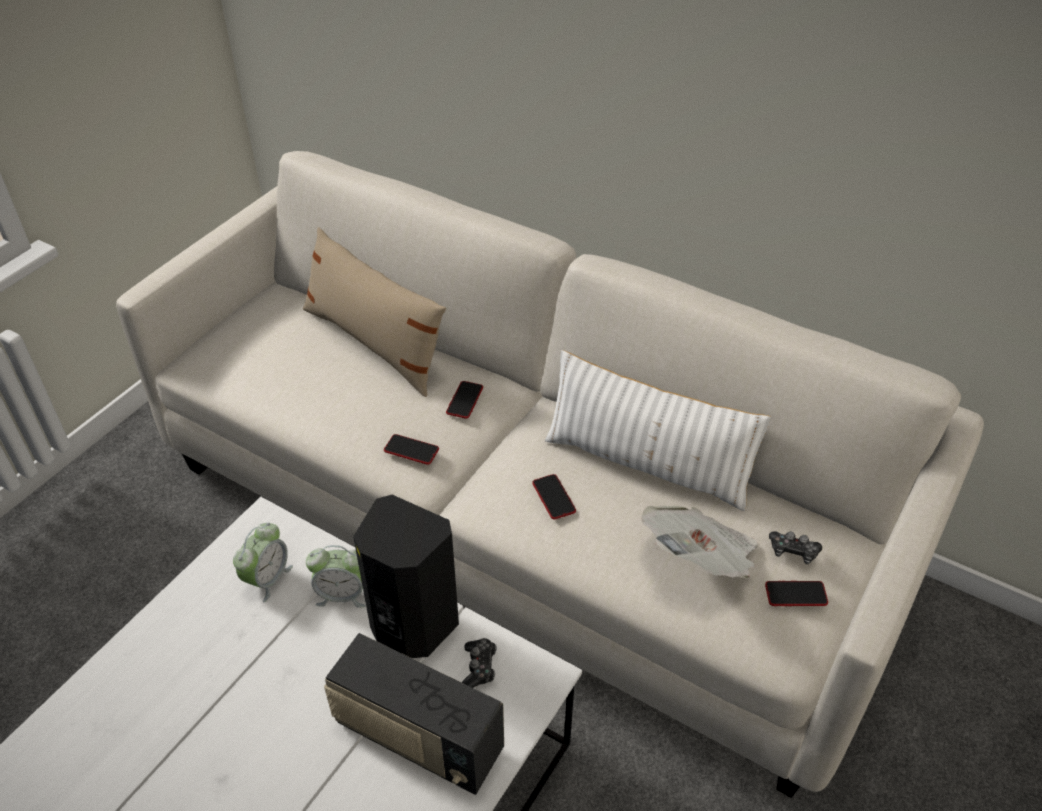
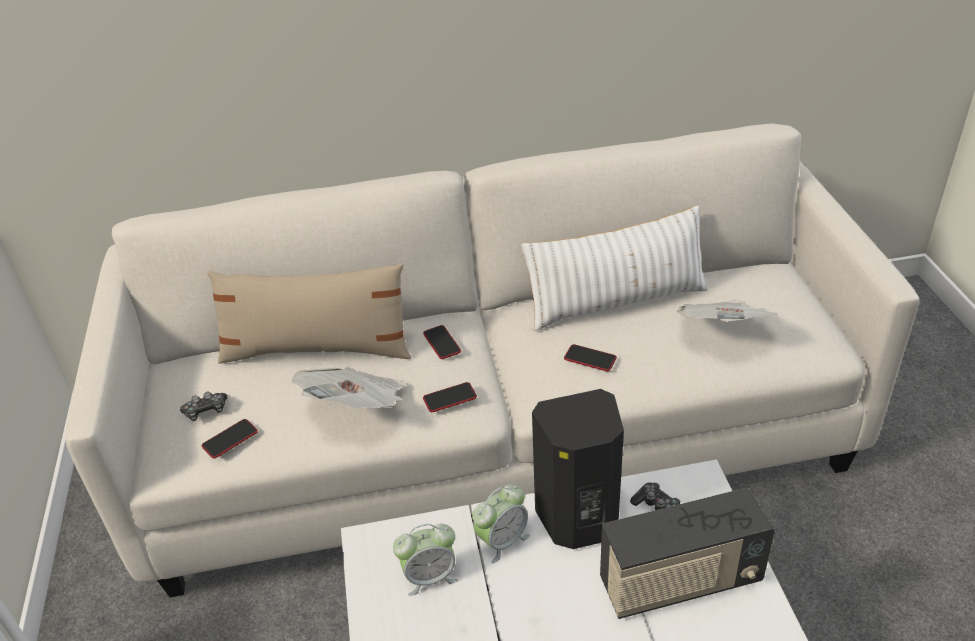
camera: 40 degrees left, 5 degrees down
(267, 579) = (429, 576): alarm clock -> alarm clock turned 90 degrees clockwise
(341, 409) = (357, 407): none -> newspaper
(793, 551) = (762, 293): game controller -> game controller (206, 411)
(796, 594) = (794, 313): phone -> phone (230, 439)

